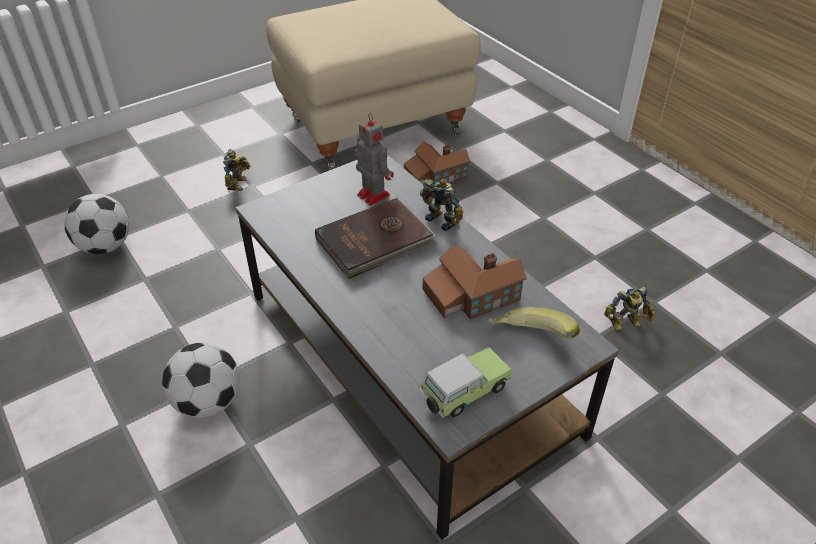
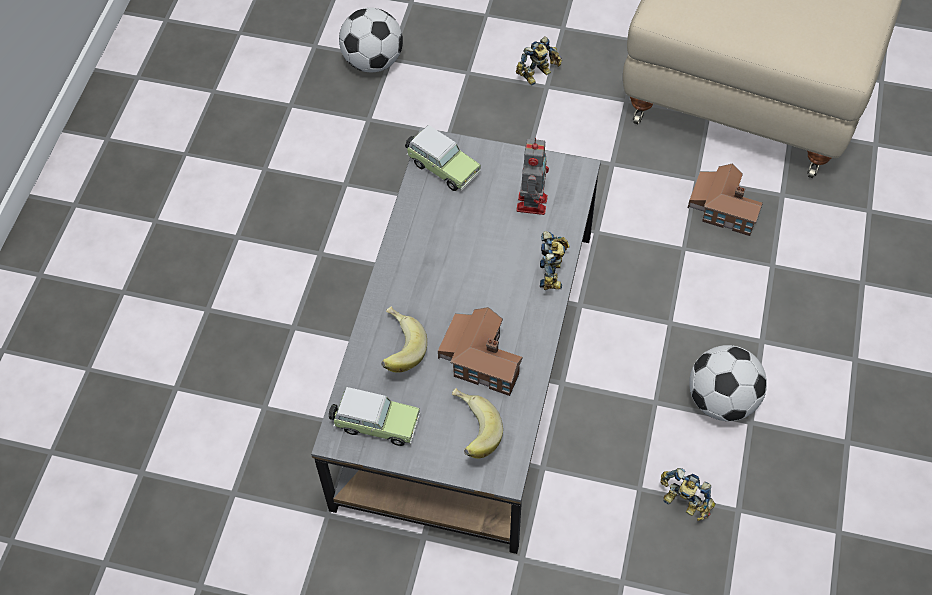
camera: 50 degrees right, 15 degrees up
(208, 402) = (302, 269): football -> football (722, 400)
(284, 216) = (442, 167): none -> toy car
(376, 242) = (477, 250): brown book -> none
(408, 336) = (397, 349): none -> banana

